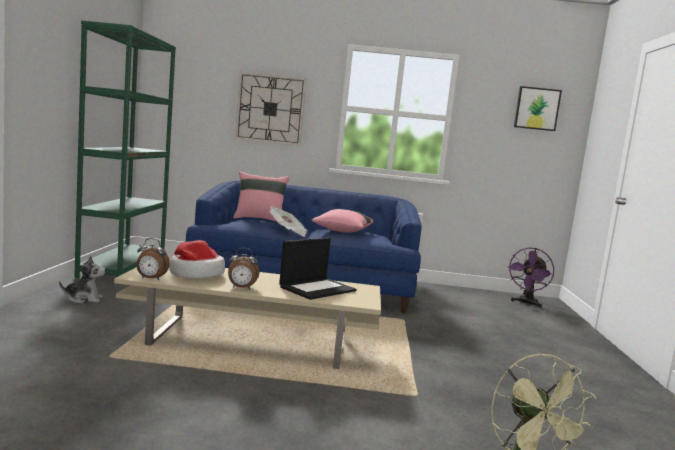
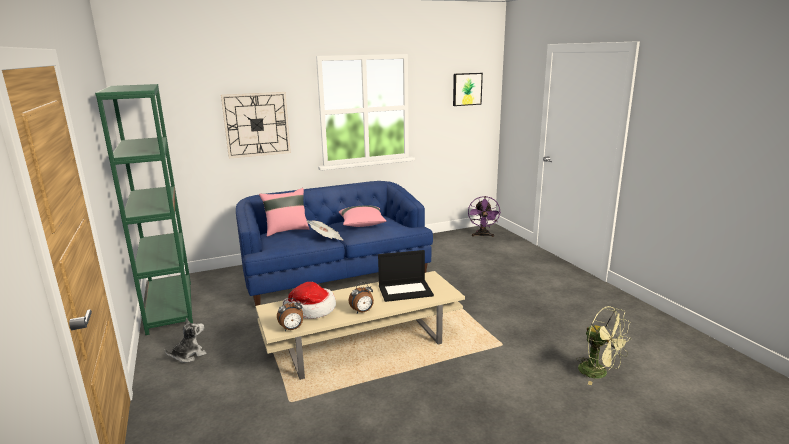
camera: 25 degrees left, 10 degrees up
(317, 288) = (406, 290): laptop -> laptop turned 60 degrees clockwise

